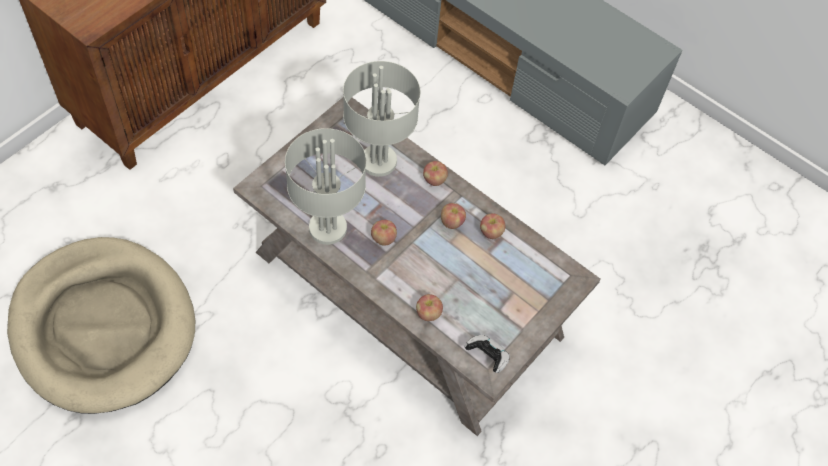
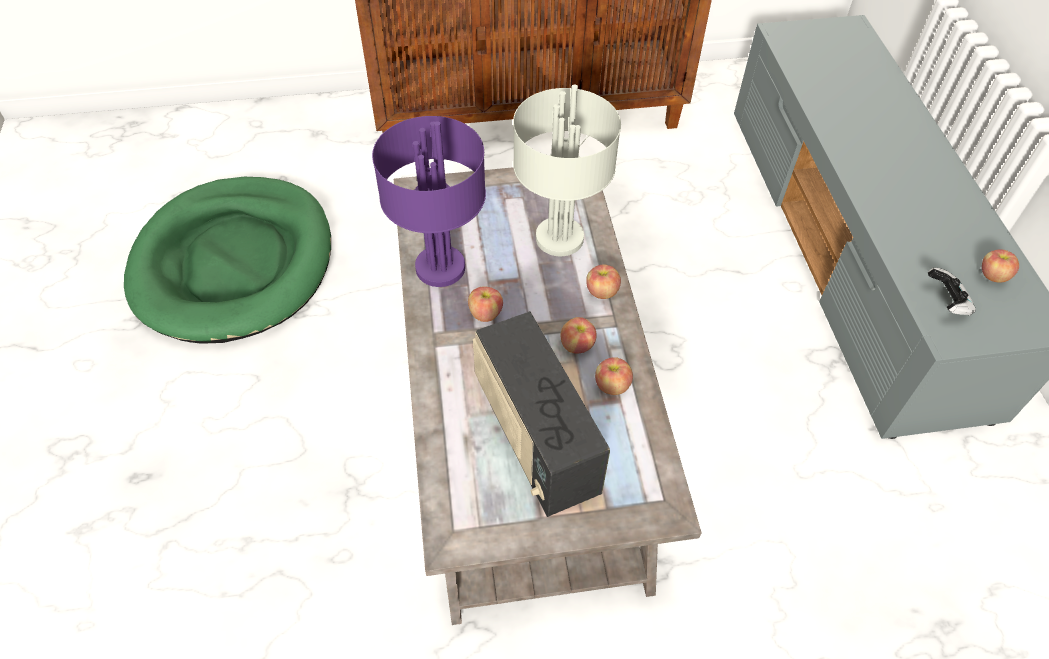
camera: 45 degrees right, 5 degrees down
(103, 327) = (235, 263): beige dog bed -> green dog bed
(328, 229) = (439, 268): grey table lamp -> purple table lamp
(428, 313) = (451, 421): apple -> apple (992, 275)
(480, 290) = (534, 438): none -> radio
(487, 357) = (466, 517): game controller -> game controller (946, 302)

